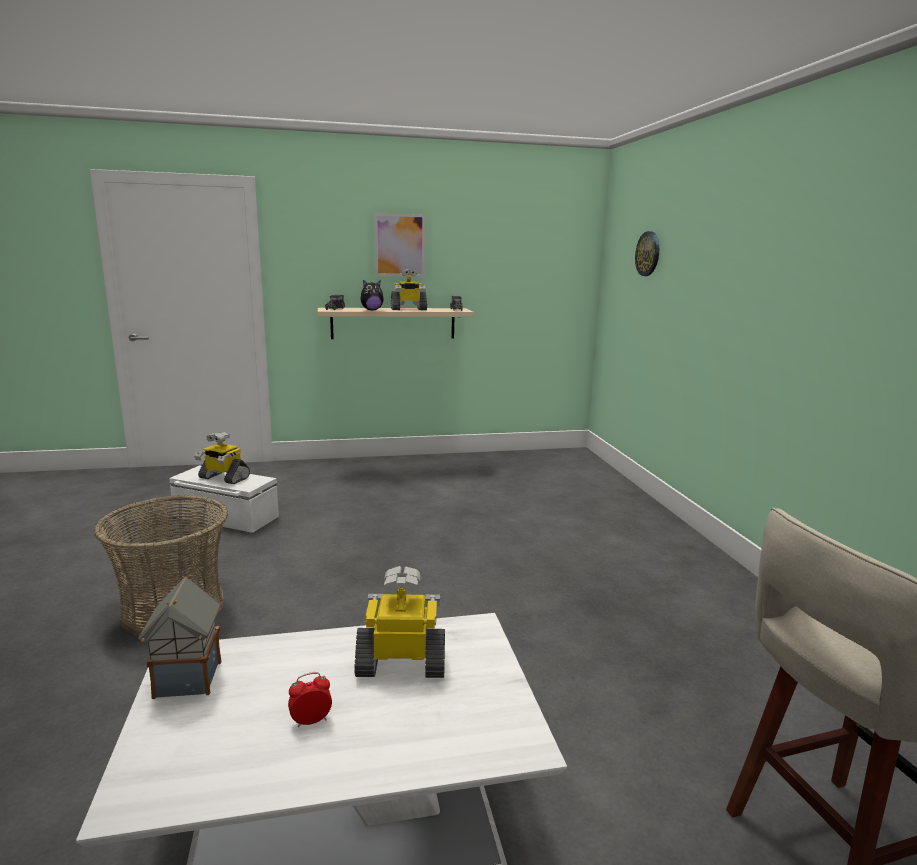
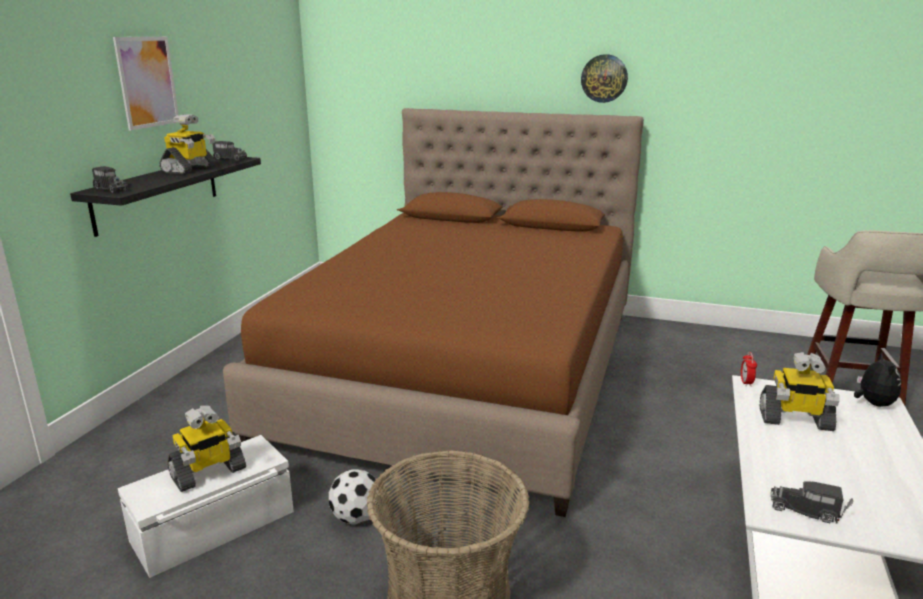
camera: 60 degrees left, 5 degrees up
(188, 680) = (807, 511): toy house -> toy truck
(256, 553) = (356, 517): none -> football
(311, 721) = (862, 464): alarm clock -> alarm clock (746, 382)
(371, 310) = (166, 180): plush toy -> plush toy (873, 403)
(393, 323) = (157, 193): beige shelf -> black shelf
(402, 663) = (794, 420): toy robot -> toy robot turned 105 degrees counterclockwise
(507, 538) = (467, 371): none -> brown bed
(648, 254) = (400, 73): wall clock -> wall clock (604, 78)

